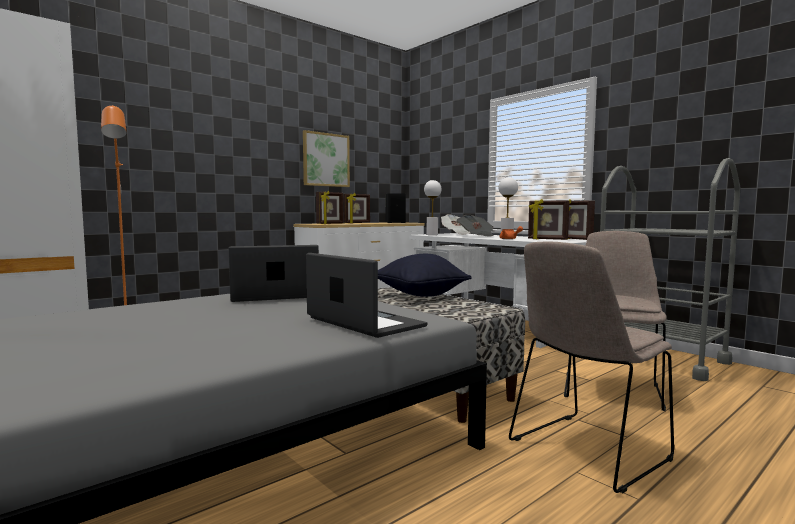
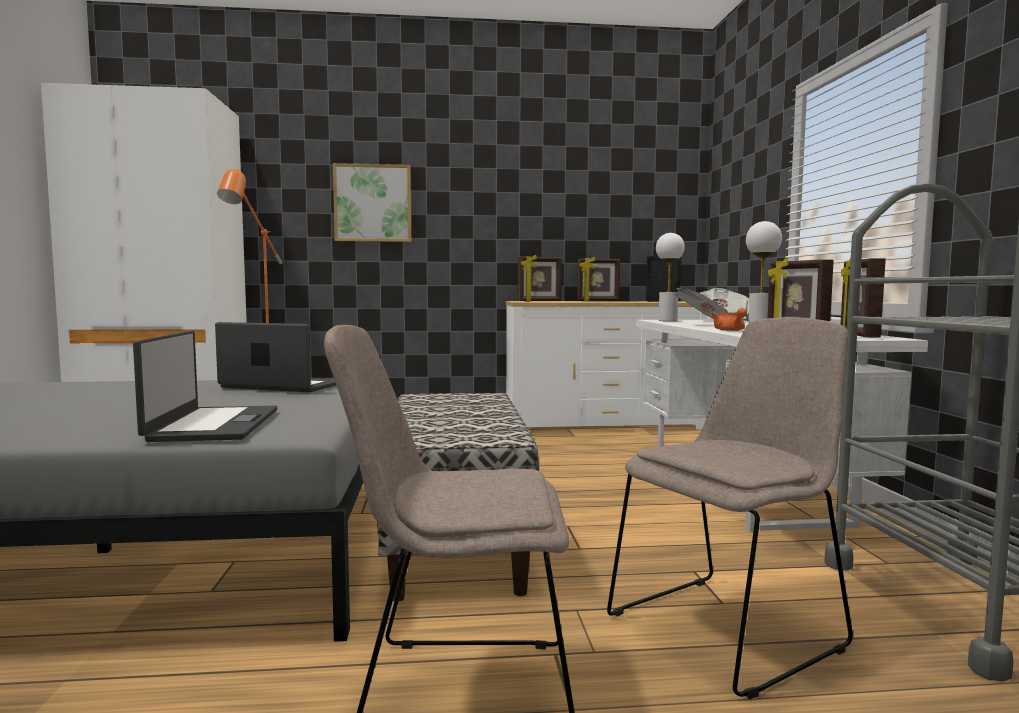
camera: 35 degrees right, 0 degrees up
(326, 160) = (560, 211): picture -> picture (373, 203)
(420, 296) = (478, 408): black pillow -> none

